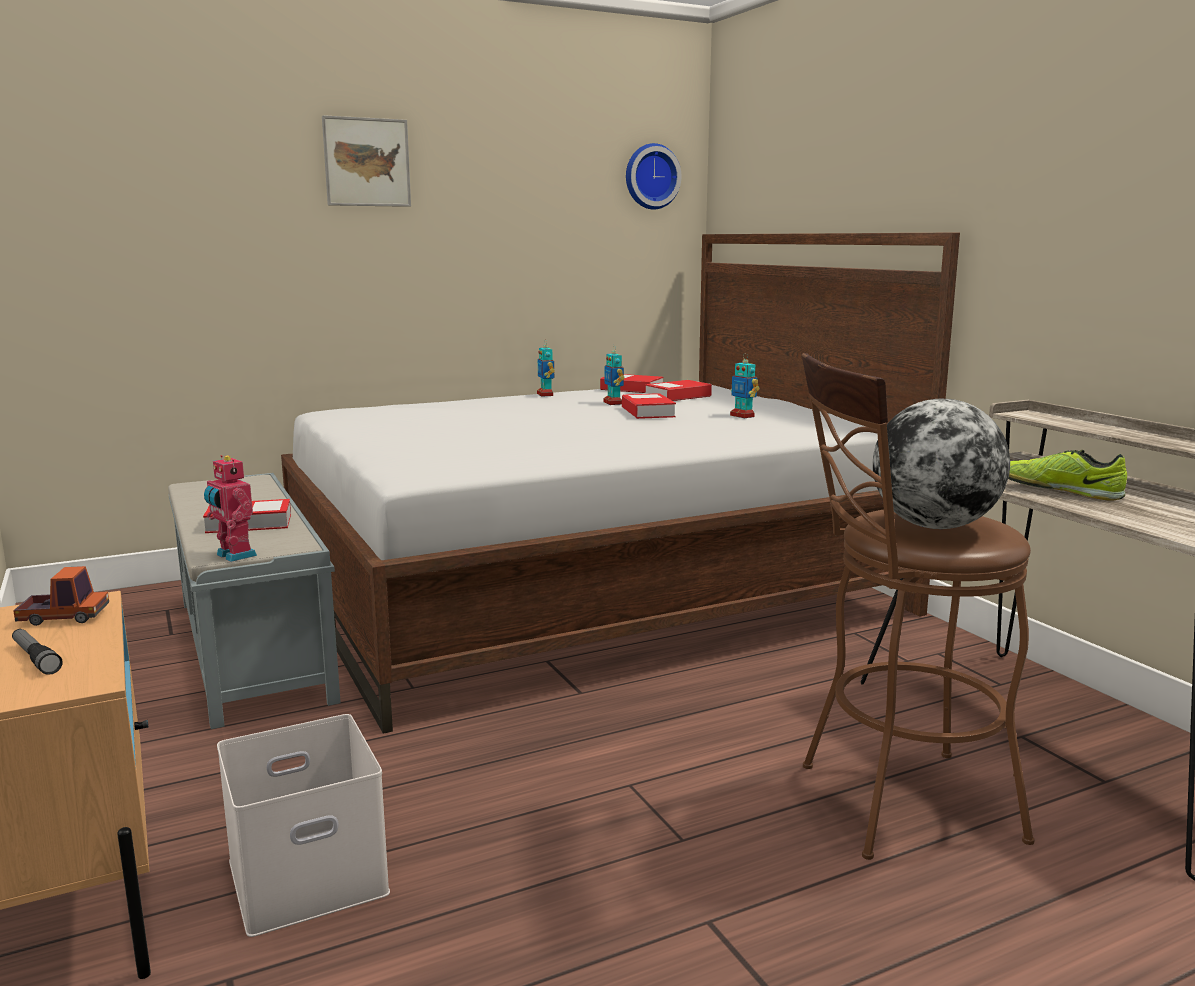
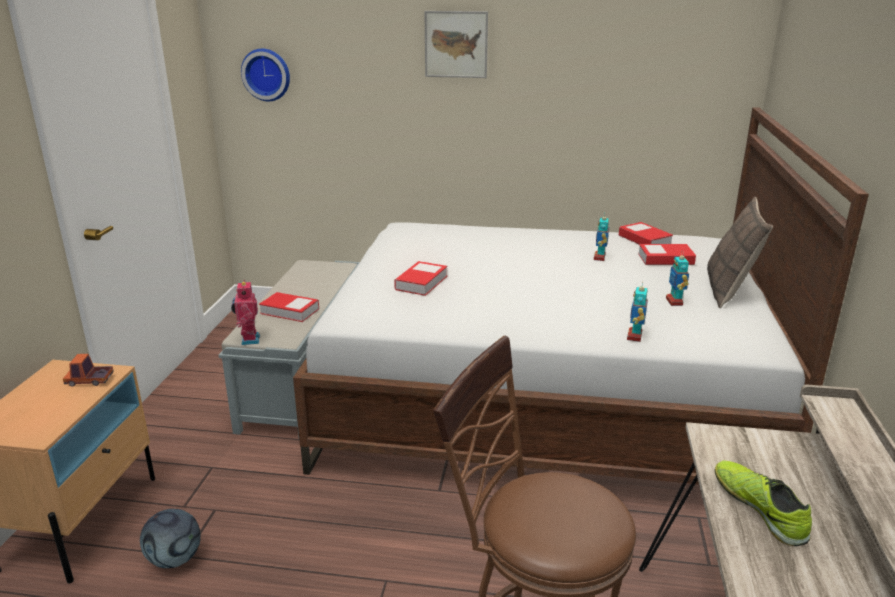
camera: 35 degrees right, 10 degrees up
(35, 658) = (45, 409): flashlight -> none
(64, 617) = (89, 380): toy truck -> toy truck turned 150 degrees clockwise
(305, 879) = (174, 559): white storage box -> football
(545, 394) = (567, 234): toy robot -> toy robot (635, 336)
(648, 412) = (605, 277): book -> book (421, 283)
(650, 177) = (708, 53): wall clock -> wall clock (267, 74)
(773, 405) = (729, 291): none -> pillow
(933, 526) = (546, 515): globe -> none

